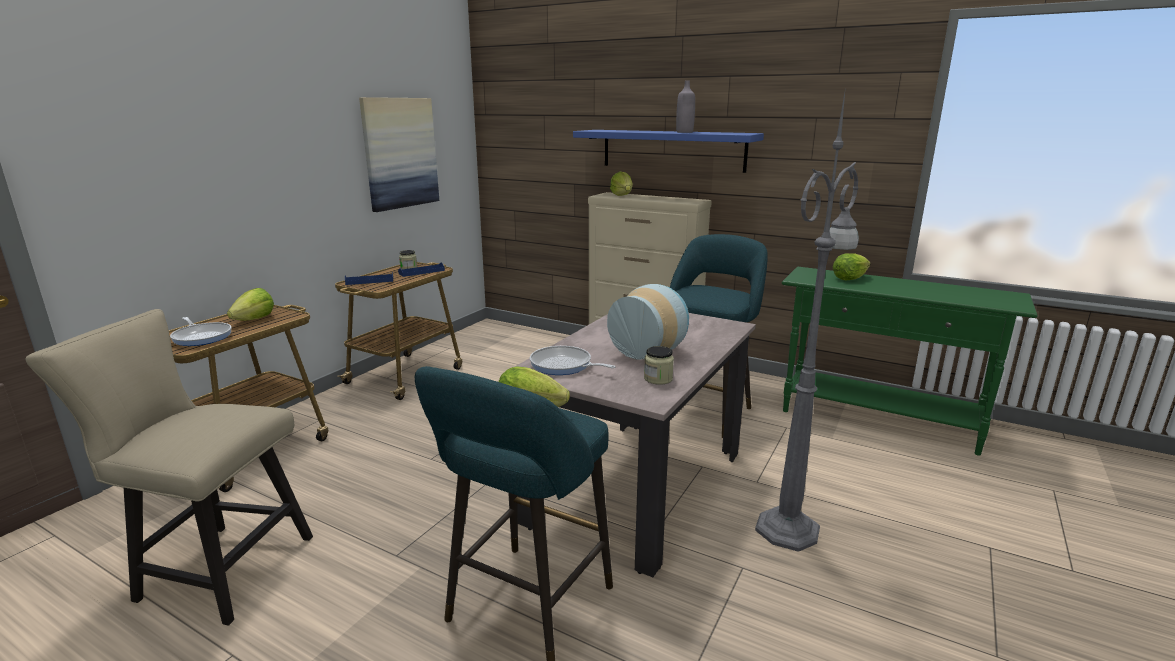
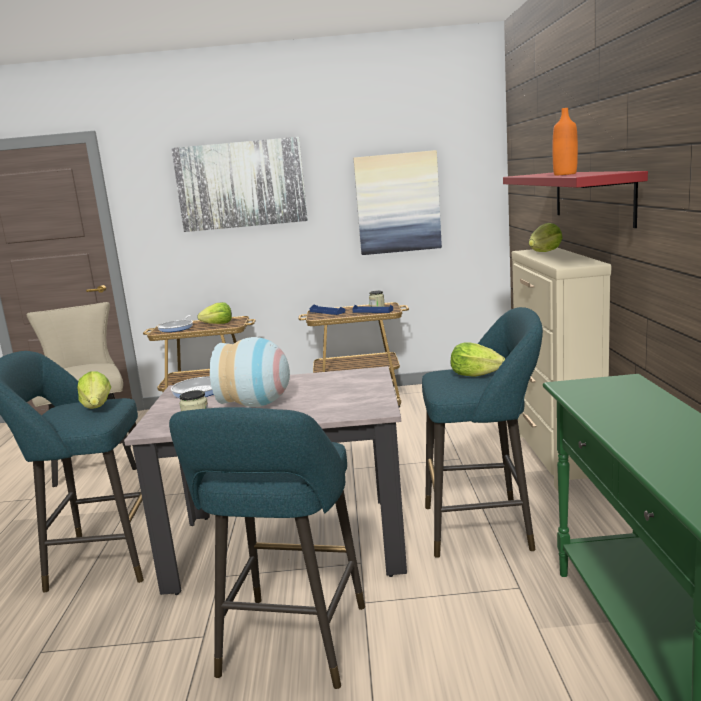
camera: 60 degrees right, 5 degrees down
(233, 120) = (241, 185): none -> picture
(672, 150) = (592, 196): blue shelf -> red shelf
(684, 132) = (565, 174): grey bottle -> orange bottle
(789, 528) = (290, 646): grey floor lamp -> turquoise stool
(849, 278) = (633, 403): lettuce -> lettuce (475, 375)

